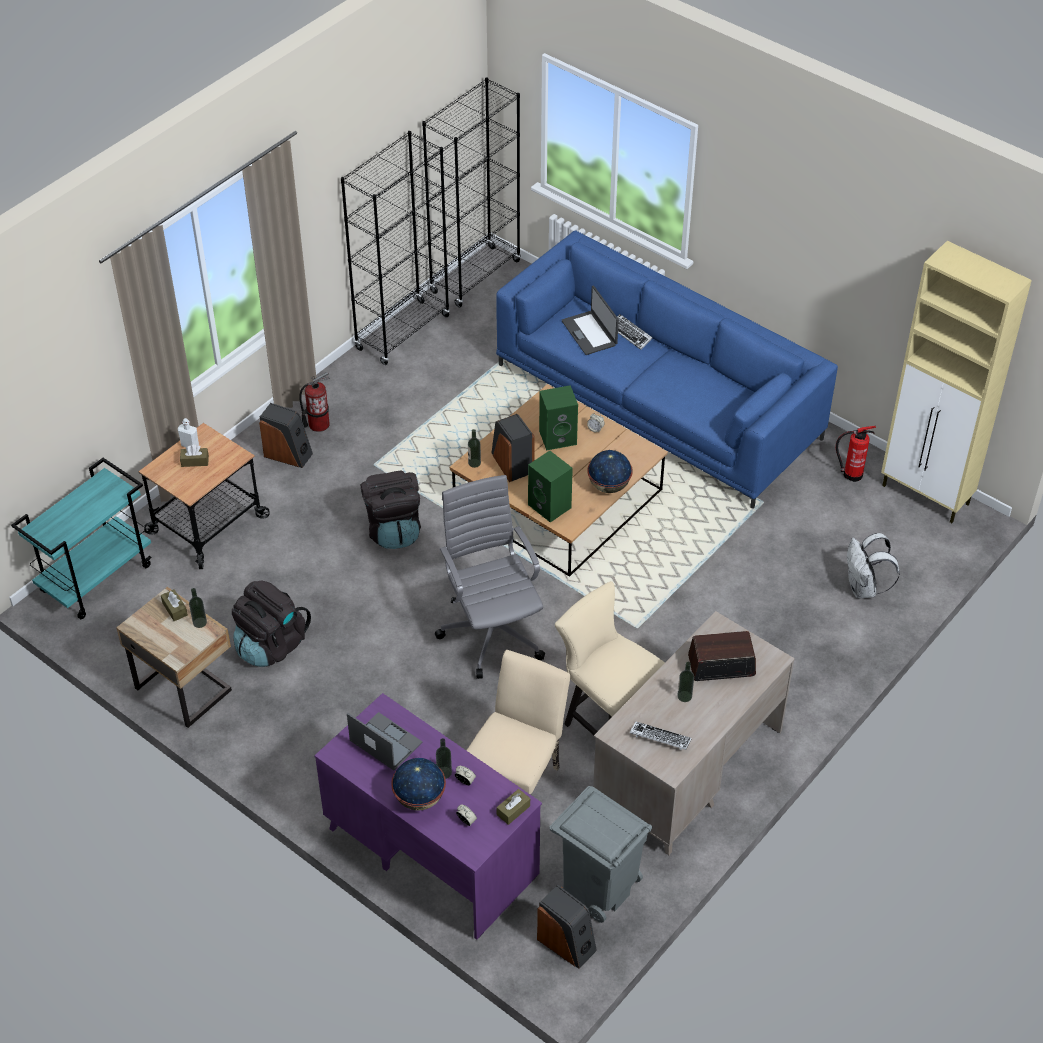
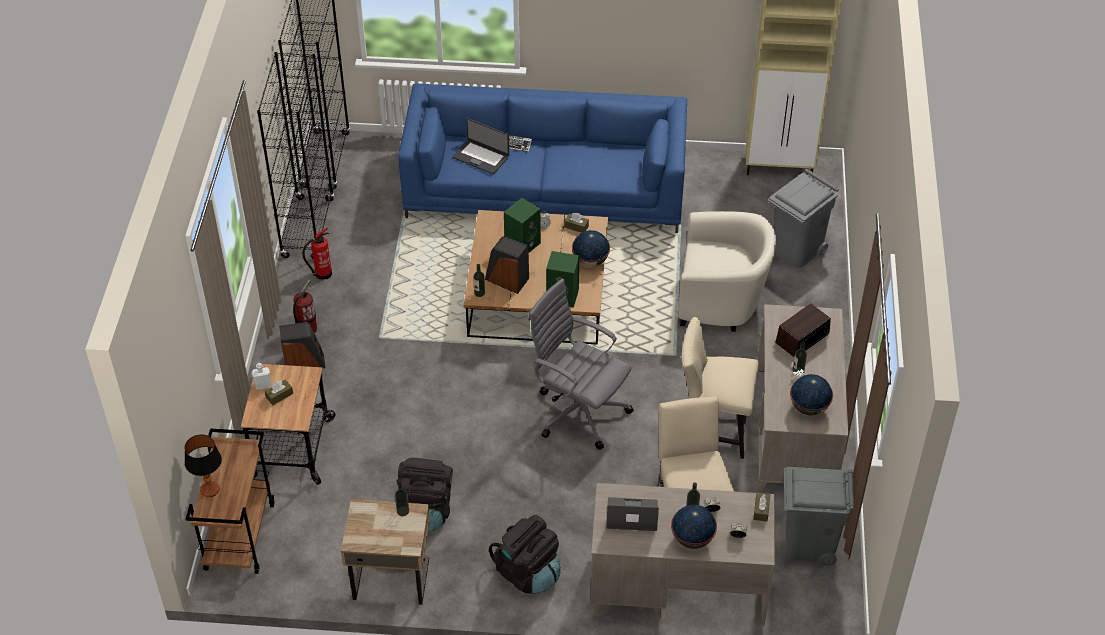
camera: 35 degrees left, 0 degrees up
(58, 512) = (210, 490): none -> table lamp
(97, 577) = (239, 535): turquoise cart -> brown cart
(175, 609) = (373, 512): brown tissue box -> brown tissue box (576, 226)
(393, 529) = (439, 377): black backpack -> black backpack (528, 573)
(430, 850) = (677, 586): purple desk -> beige desk
(567, 943) = (823, 591): speaker -> none
(660, 738) = (809, 408): keyboard -> globe
(734, 599) = (721, 301): none -> beige armchair
(850, 474) = (719, 177): fire extinguisher -> fire extinguisher (322, 274)
(863, 588) = (796, 250): white backpack -> grey trash can

